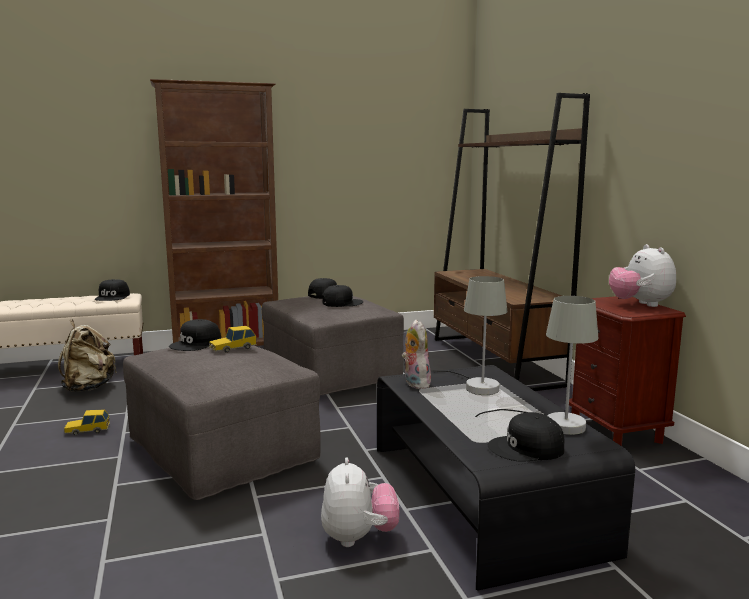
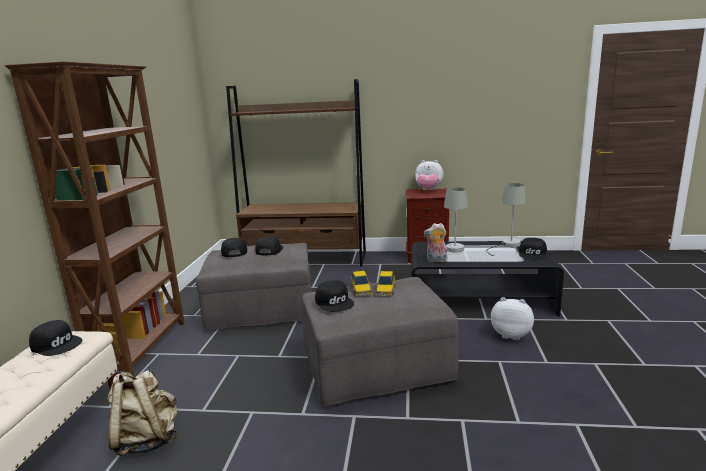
camera: 65 degrees left, 5 degrees up
(87, 430) = (278, 436): toy car -> toy car (385, 290)

